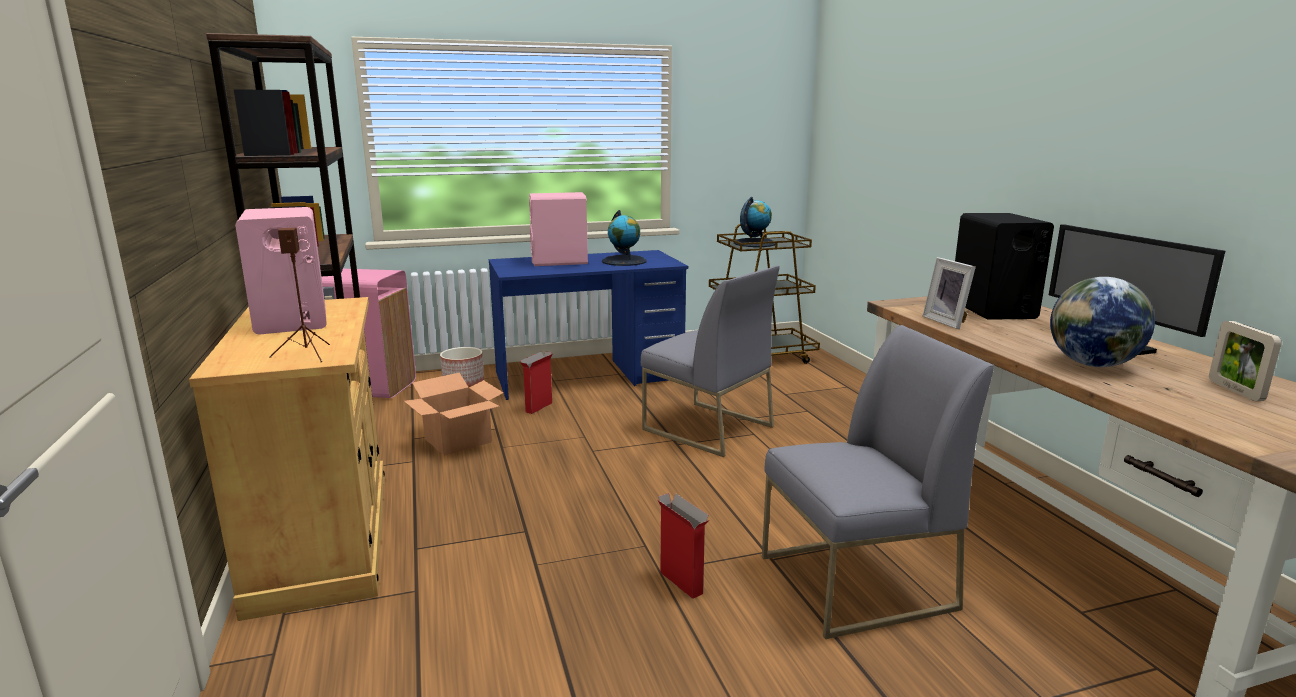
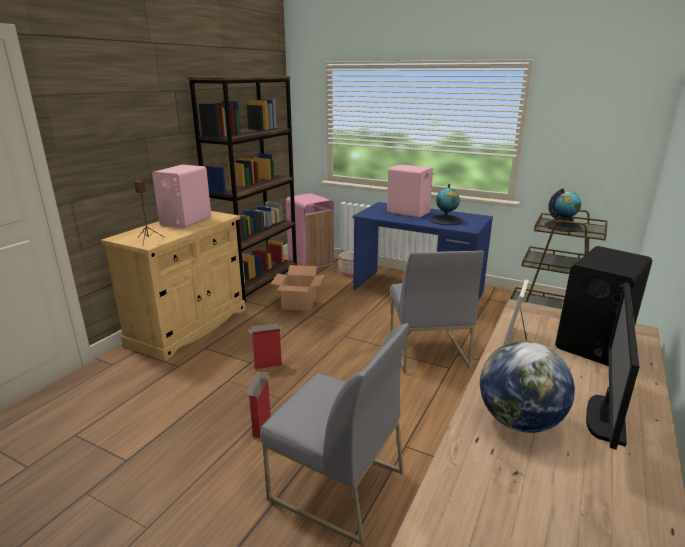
camera: 45 degrees right, 5 degrees up
(538, 408) = (361, 300): cardboard box -> cardboard box (267, 365)
(1235, 391) = (578, 515): picture frame -> none

